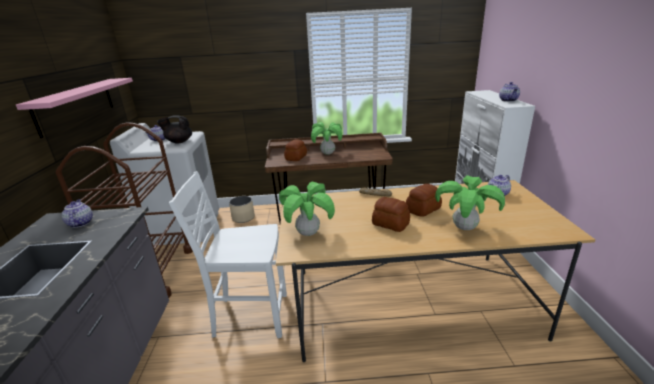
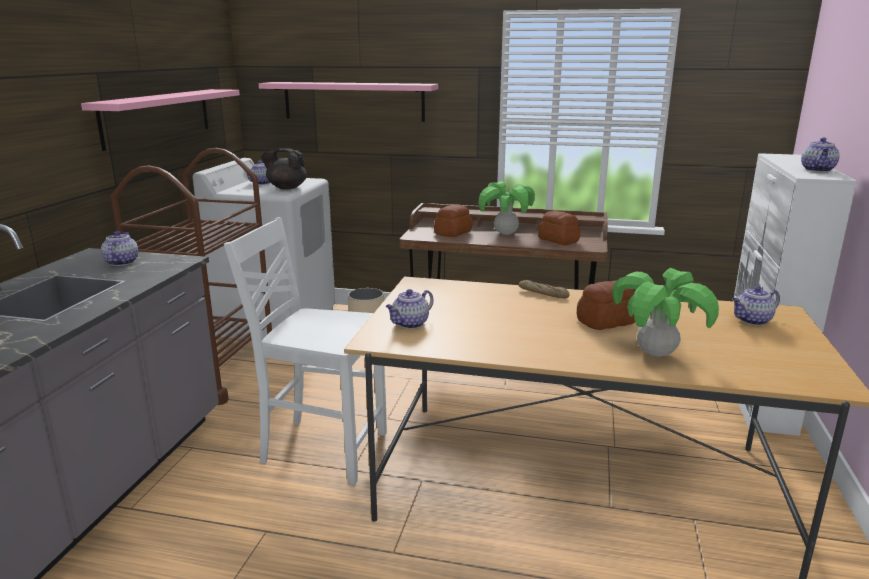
camera: 15 degrees right, 5 degrees down
(213, 78) = (353, 101): none -> pink shelf
(308, 233) = (410, 324): potted plant -> teapot
(390, 224) = (539, 332): bread -> bread (558, 240)

